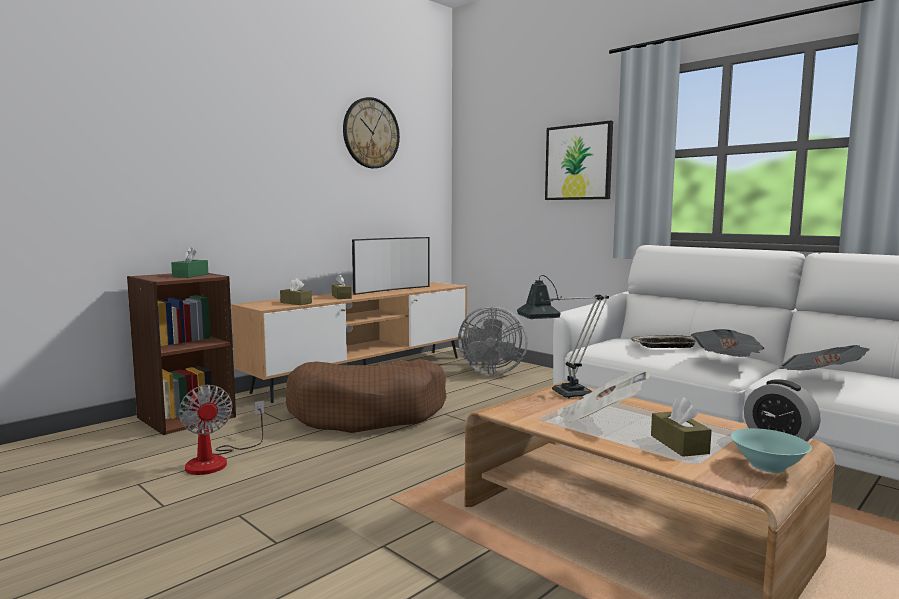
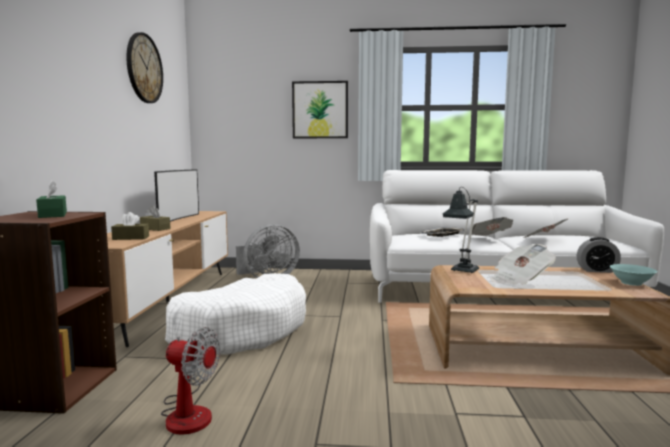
camera: 40 degrees left, 0 degrees up
(368, 413) = (241, 330): brown dog bed -> white dog bed
(679, 444) = (581, 283): brown tissue box -> none

